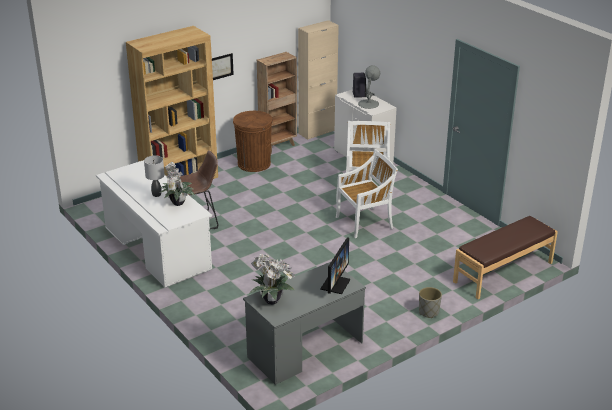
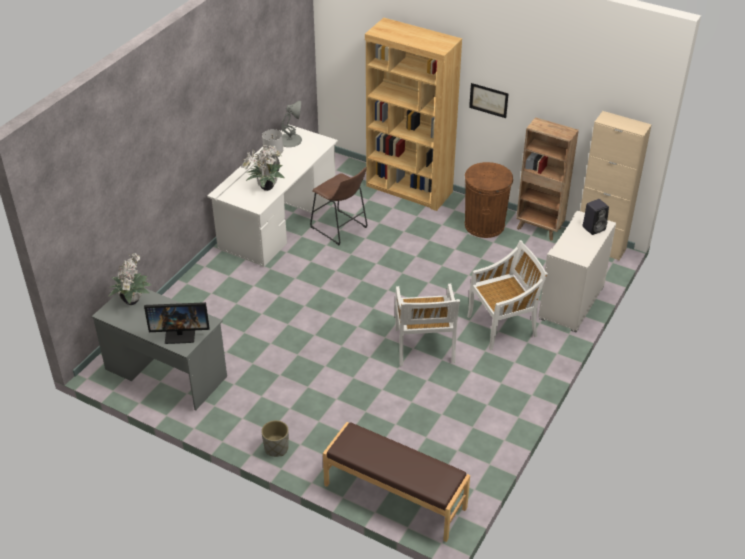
camera: 65 degrees right, 10 degrees up
(365, 222) = (424, 347): white chair -> white chair turned 45 degrees clockwise
(368, 103) = (576, 242): grey table lamp -> grey table lamp (290, 140)

